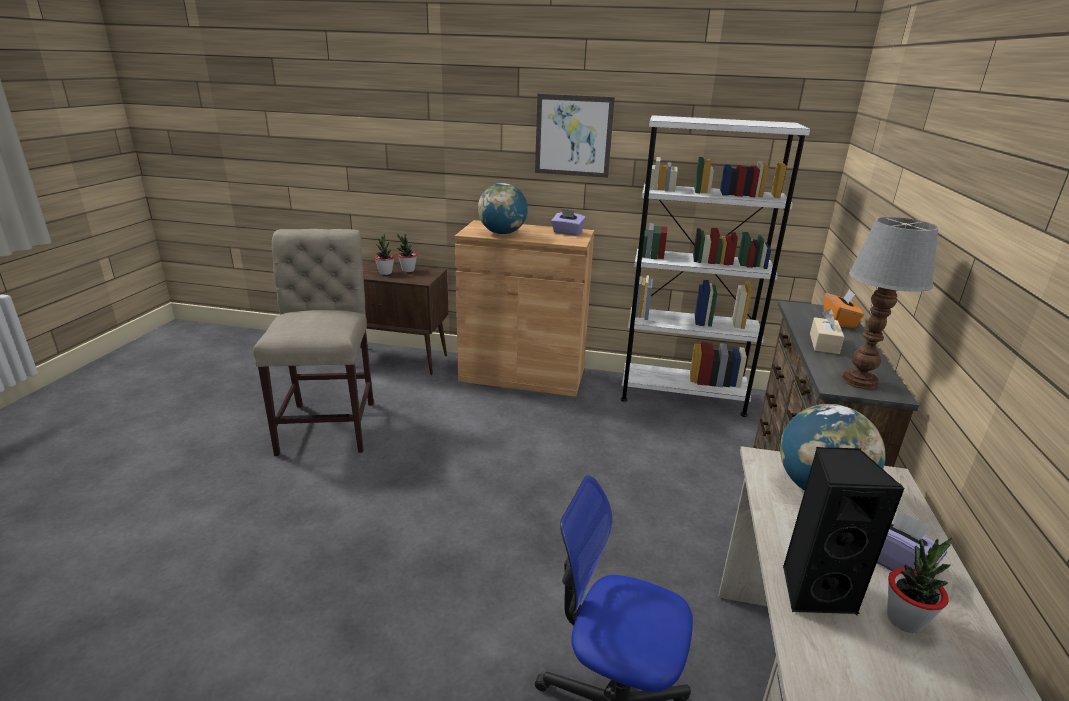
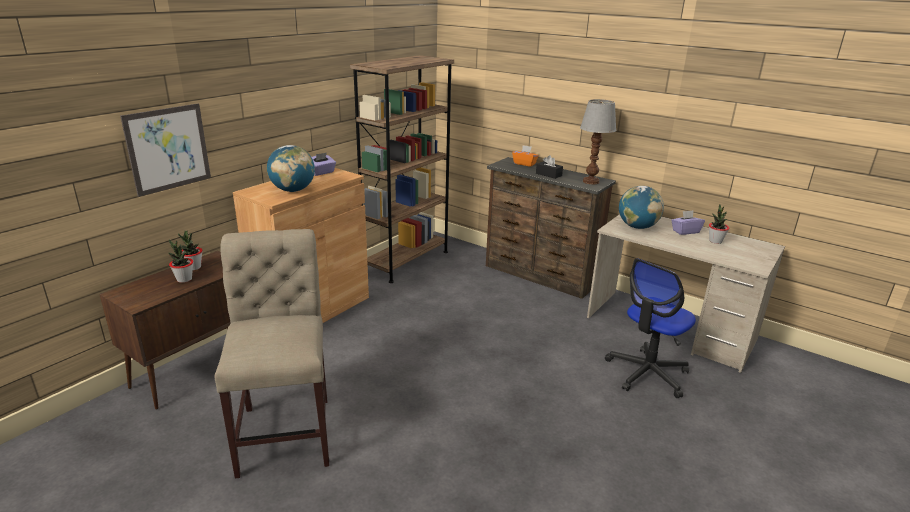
camera: 65 degrees left, 0 degrees up
(330, 423) = (286, 430): beige chair -> beige chair turned 60 degrees clockwise
(573, 136) = (299, 91): picture -> picture (168, 148)
(682, 395) = (406, 261): white bookcase -> brown bookcase
(814, 590) = (699, 249): black speaker -> none
(824, 343) = (548, 174): beige tissue box -> black tissue box

